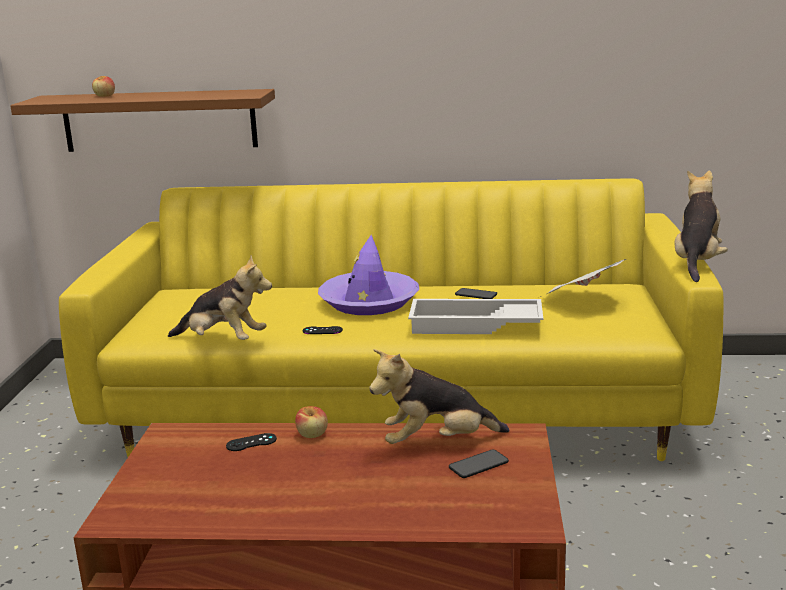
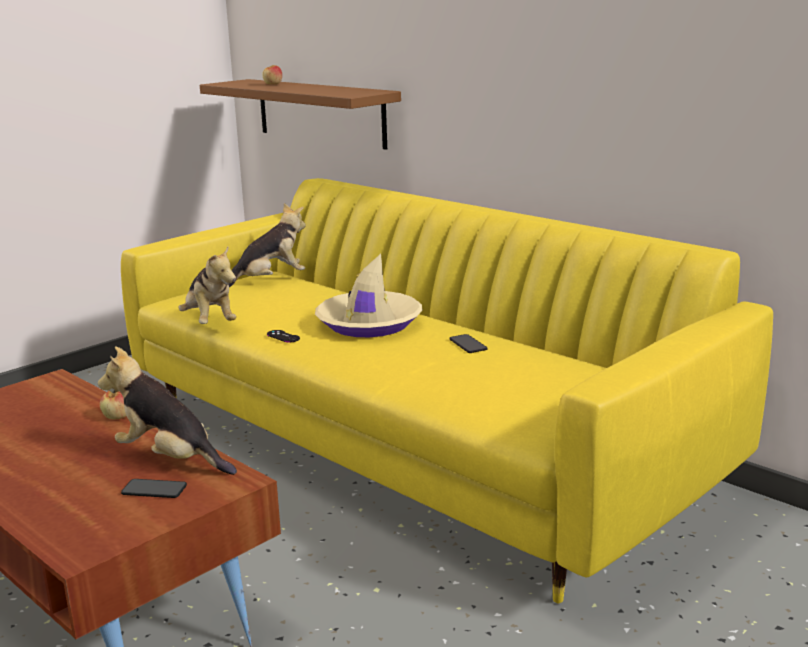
camera: 40 degrees right, 0 degrees up
(251, 442) = (75, 406): black game controller -> none
(369, 302) = (369, 324): purple hat -> beige hat
(474, 325) = (399, 372): white tray -> none
(580, 300) = (549, 381): newspaper -> none
(696, 263) = (643, 369): plush toy -> plush toy (270, 280)

